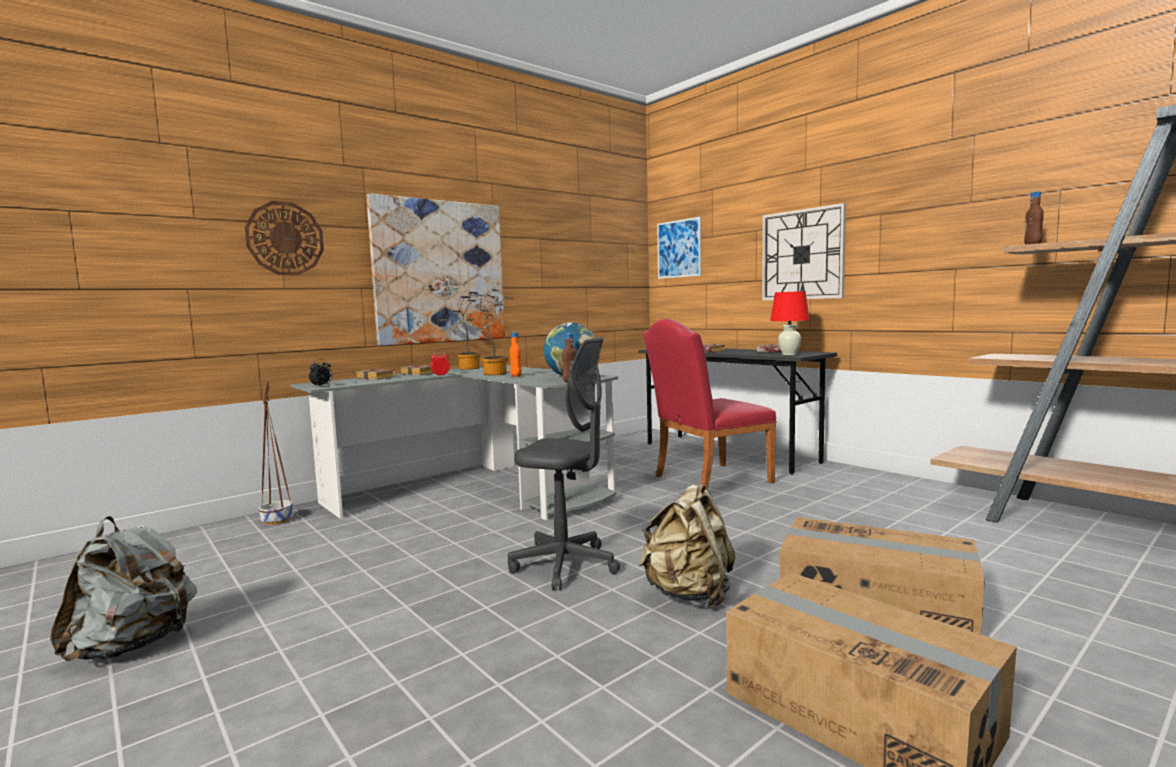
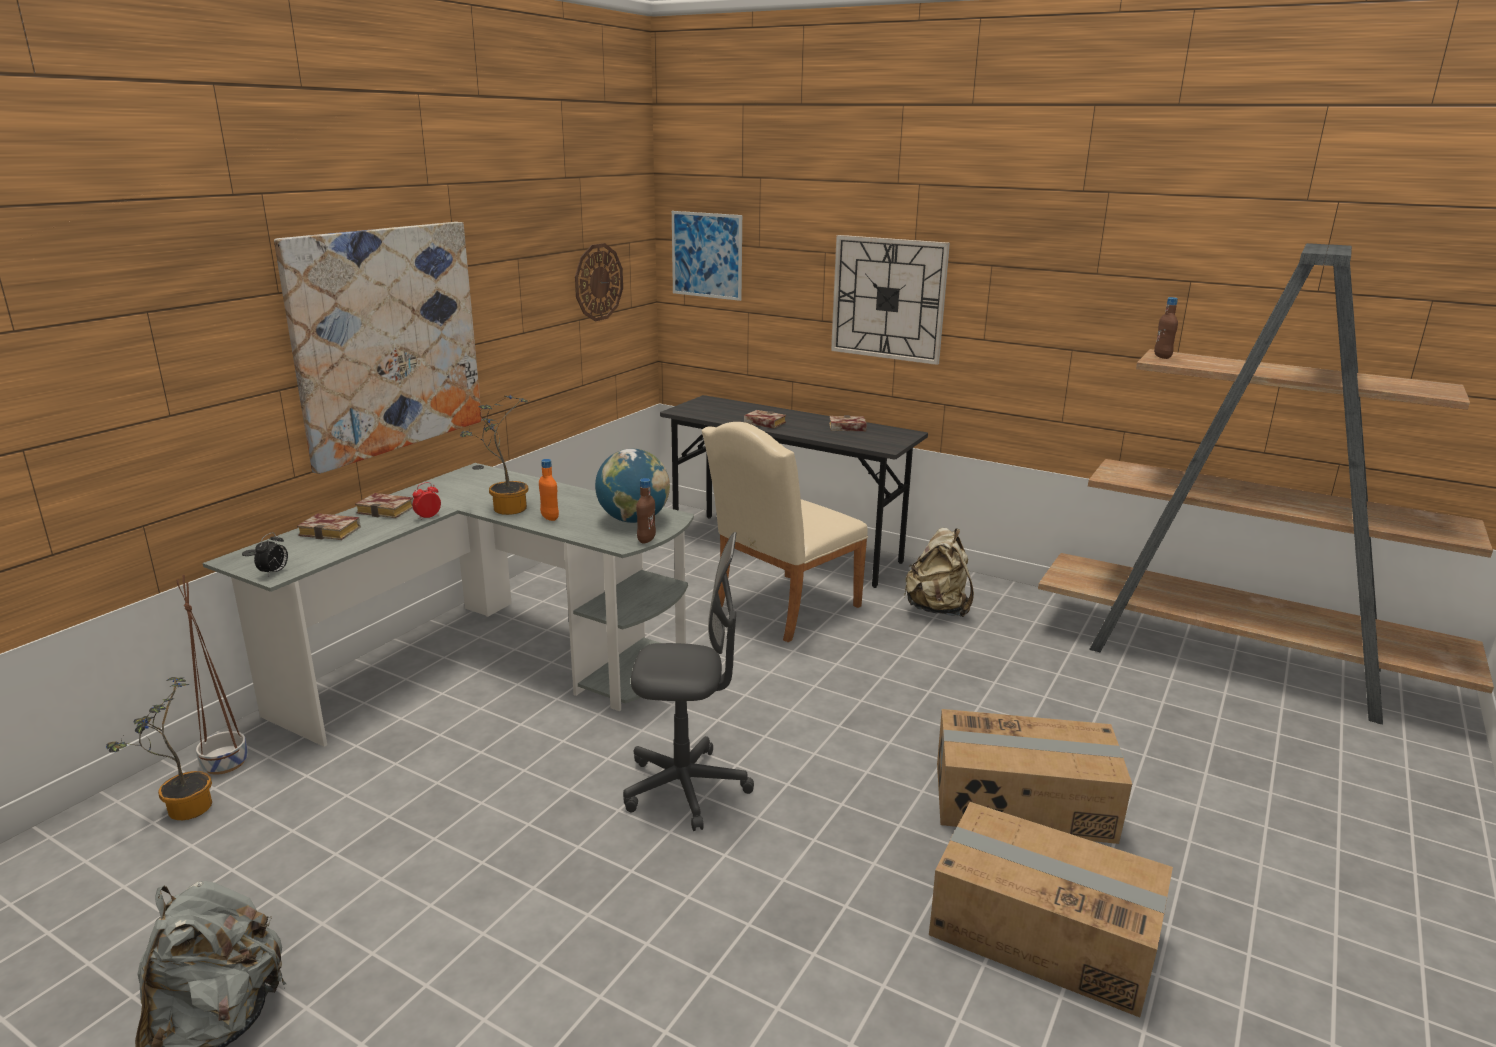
camera: 20 degrees left, 15 degrees up
(285, 238) = (161, 337): wall clock -> wall clock (598, 282)
(465, 368) = (441, 484): potted plant -> potted plant (183, 810)
(689, 595) = (842, 812): beige backpack -> beige backpack (937, 609)
(706, 480) = (780, 609): red chair -> beige chair
(789, 354) = (875, 441): red table lamp -> none

